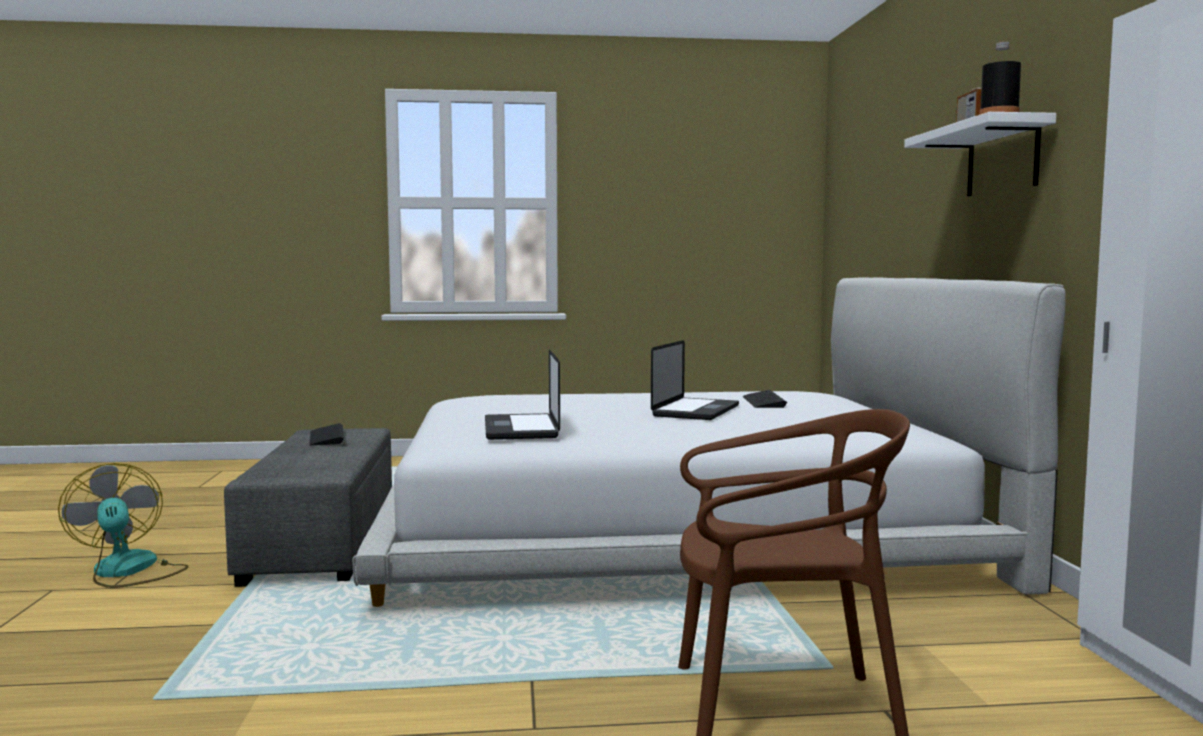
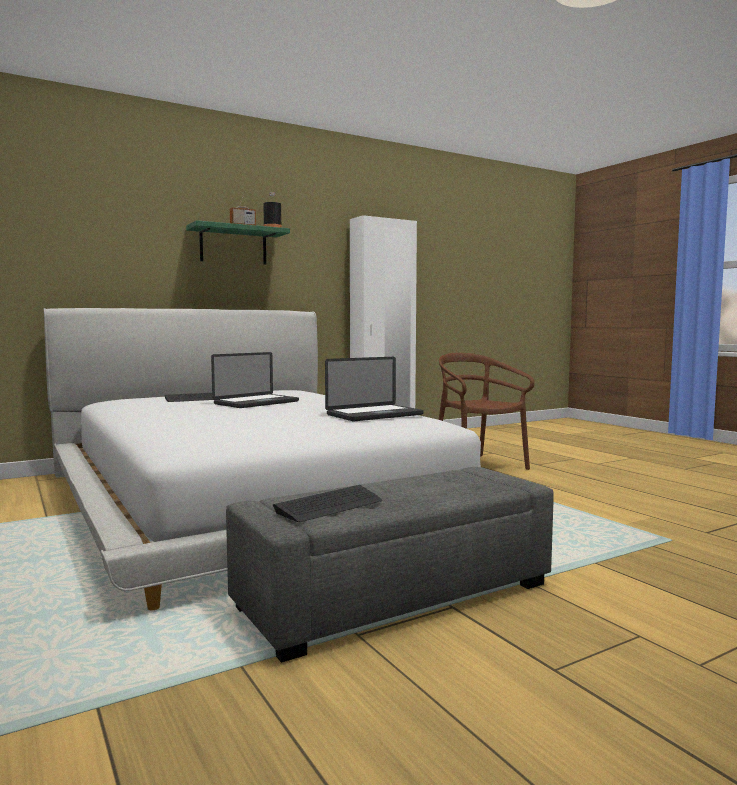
camera: 115 degrees left, 0 degrees up
(128, 571) = (605, 652): fan -> none
(696, 411) = (256, 403): laptop -> laptop turned 135 degrees clockwise
(1002, 159) = (233, 246): white shelf -> green shelf

